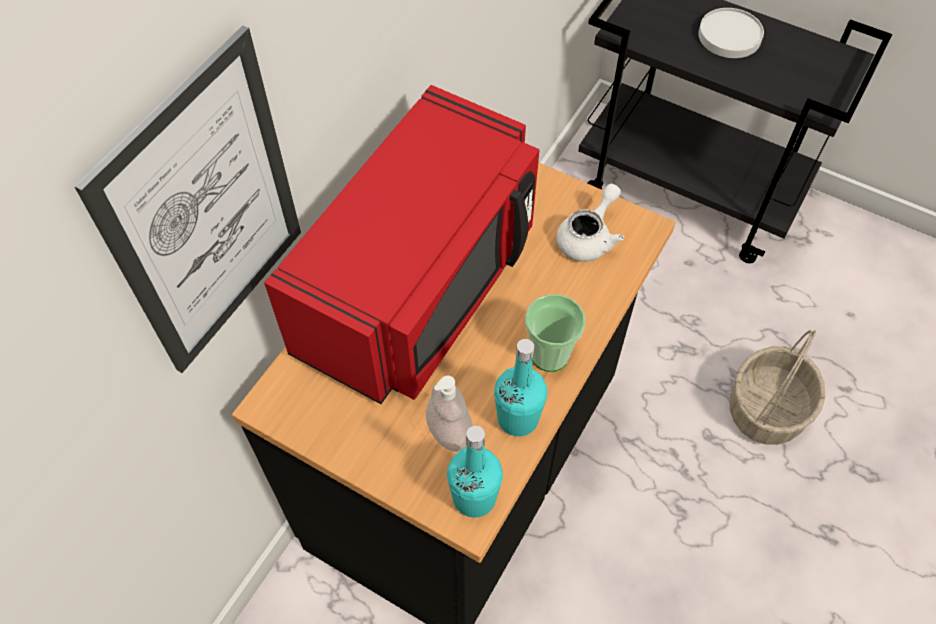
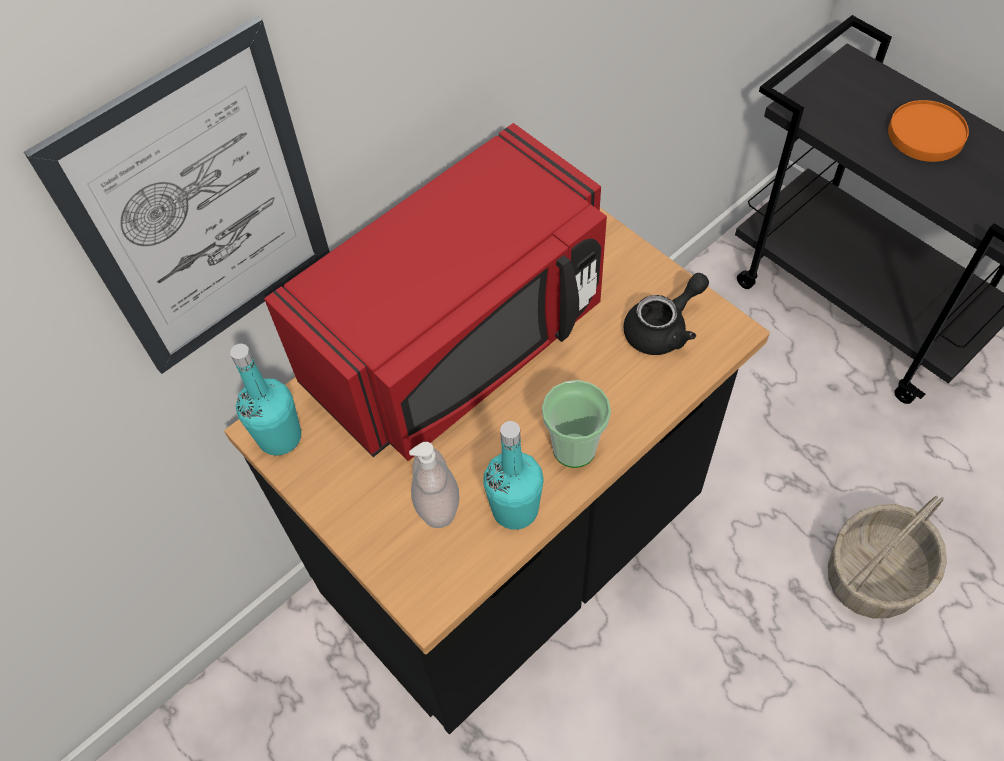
camera: 20 degrees right, 0 degrees up
(474, 497) = (439, 582): turquoise bottle -> turquoise bottle (280, 437)
(589, 238) = (663, 329): white teapot -> black teapot
(730, 36) = (926, 135): white plate -> orange plate

